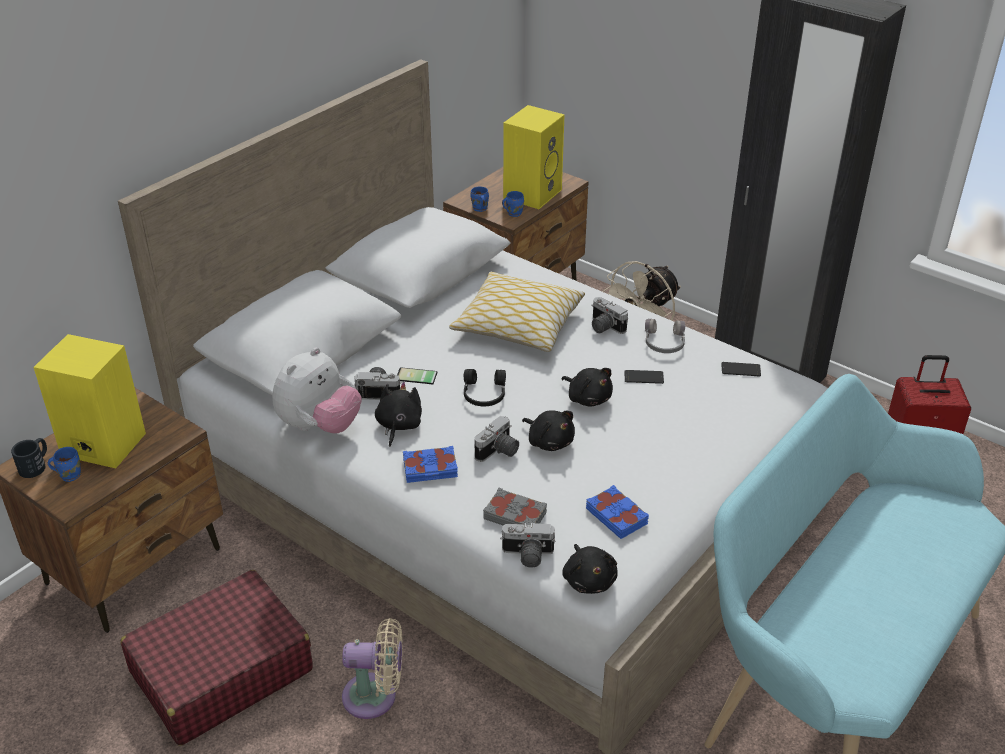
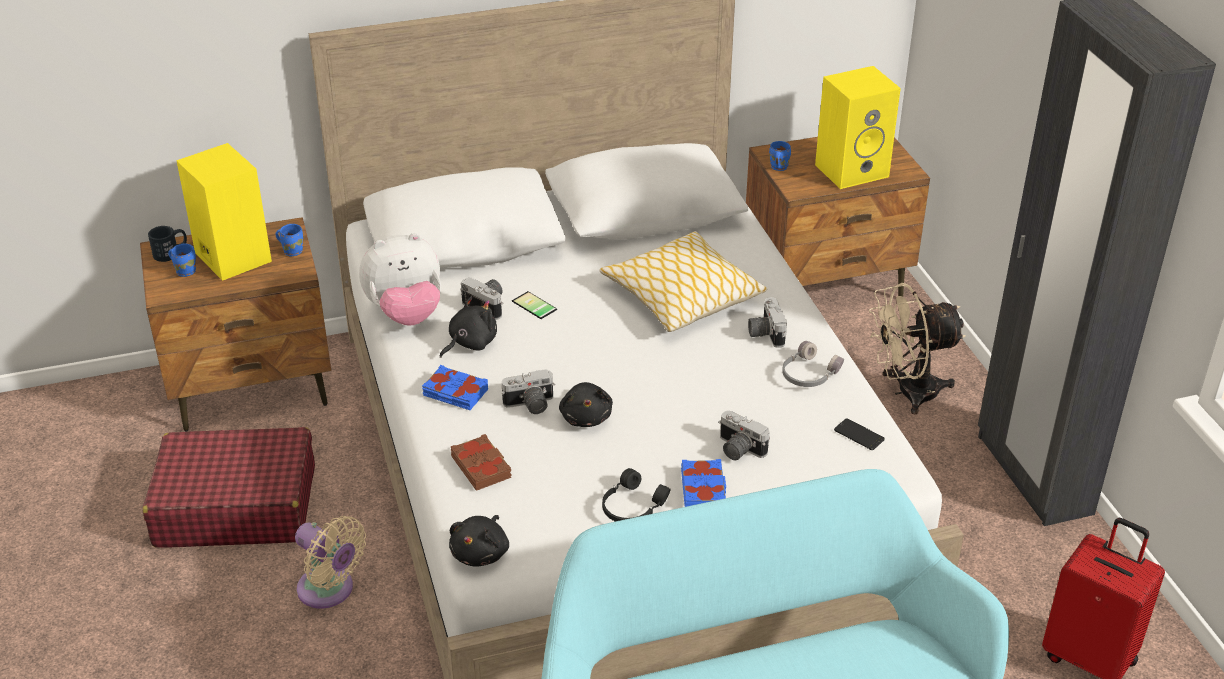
camera: 35 degrees right, 0 degrees up
(483, 394) = (575, 348): black headphones -> black headphones (631, 507)
(513, 213) = (808, 183): blue mug -> blue mug (292, 251)
(515, 515) = (482, 467): grey book -> brown book
(527, 556) = (452, 506): camera -> camera (737, 450)
(588, 398) = (669, 394): black plush toy -> none
(617, 516) = (570, 512): blue book -> blue book (704, 489)
(643, 377) = (747, 398): phone -> none

